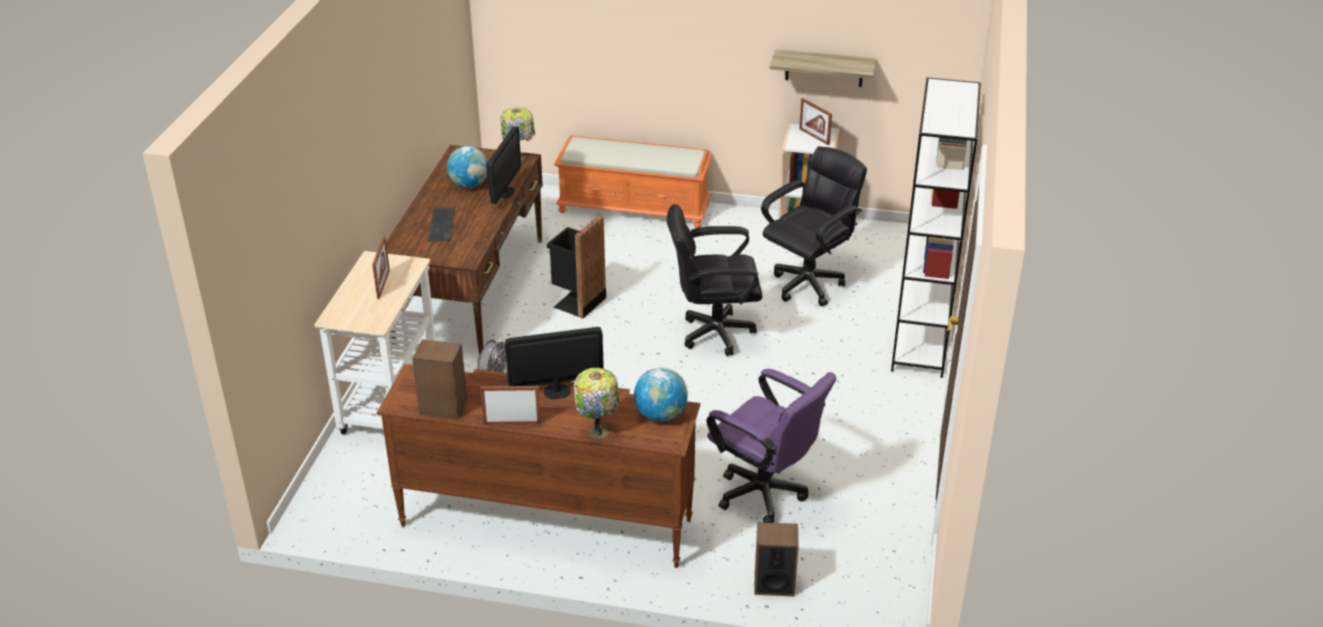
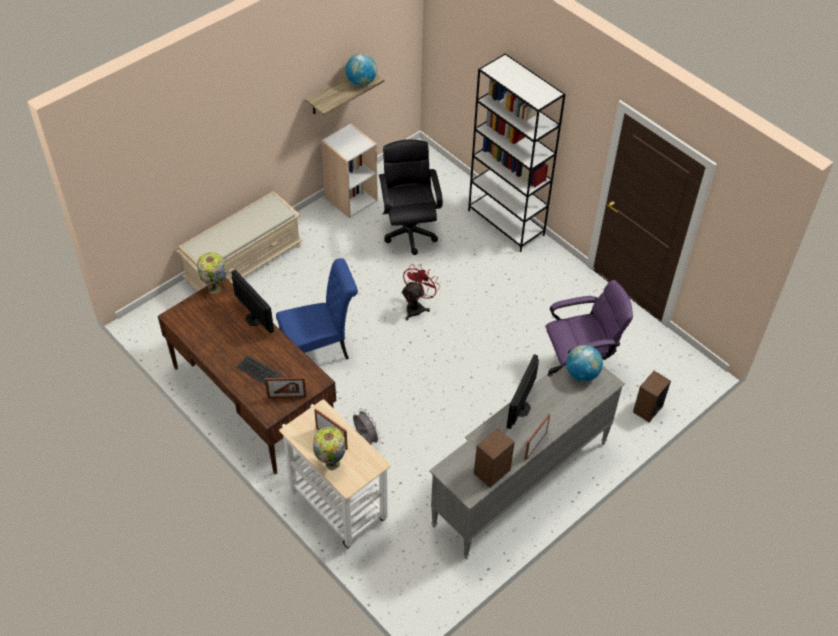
camera: 55 degrees left, 15 degrees up
(469, 185) = (224, 332): globe -> globe (361, 82)
(546, 521) = (519, 483): brown cabinet -> grey cabinet
(577, 301) = (320, 350): black trash can -> blue chair
(598, 430) = (573, 409): table lamp -> table lamp (331, 463)
(635, 208) = (244, 262): orange bench -> beige bench
(712, 335) = (417, 307): black office chair -> red fan
(814, 136) = (348, 139): picture frame -> picture frame (287, 397)

